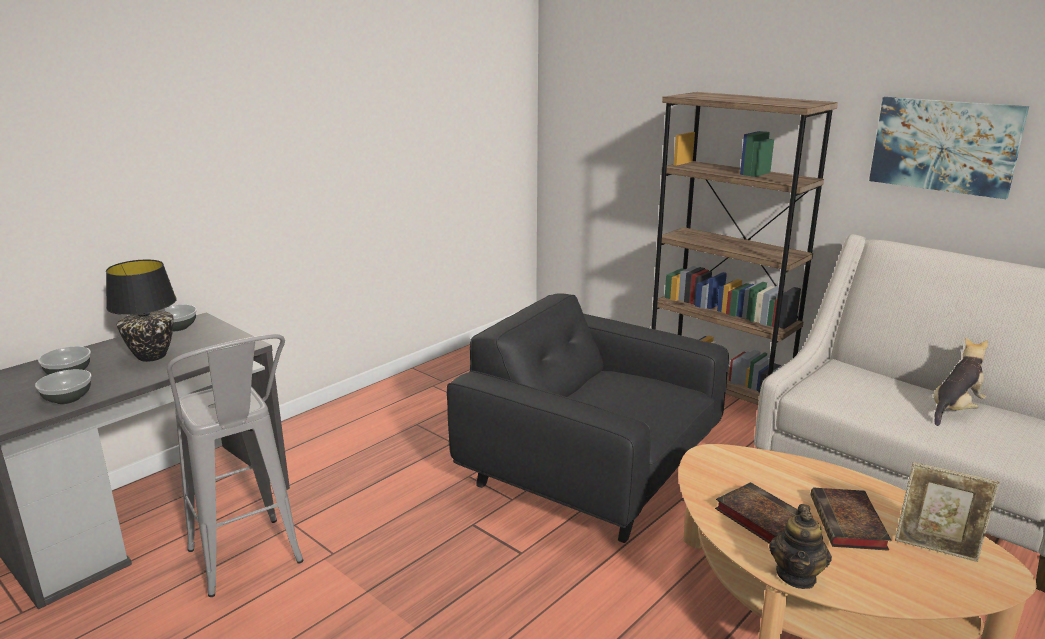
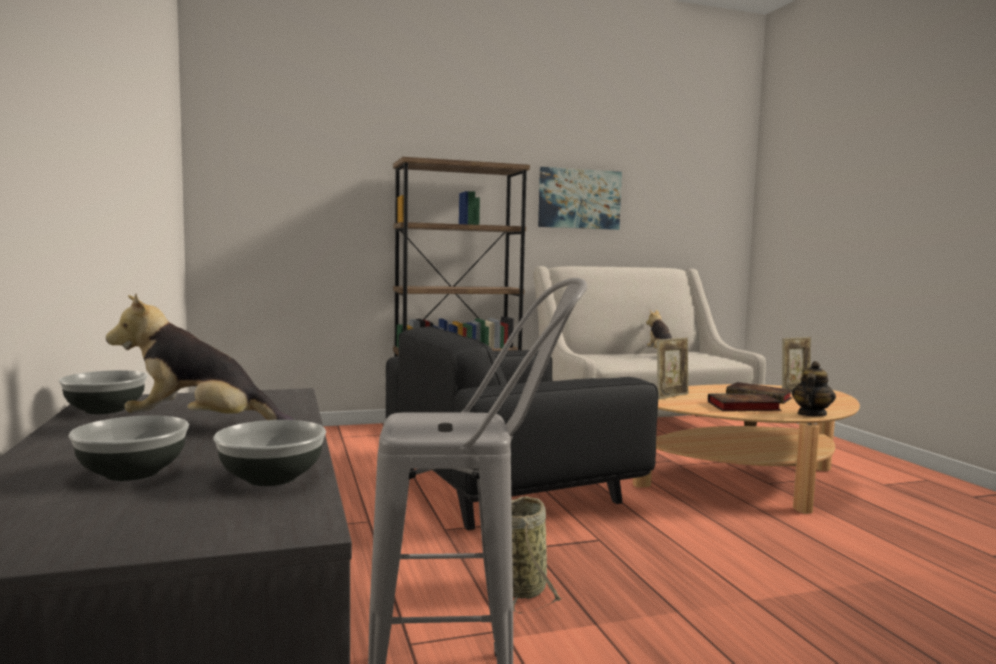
camera: 60 degrees left, 15 degrees down
(152, 356) = (202, 427): black table lamp -> plush toy
(400, 541) = (522, 587): none -> basket
(746, 464) = (671, 396): none -> picture frame
(796, 575) = (811, 414): teapot -> teapot turned 105 degrees counterclockwise

